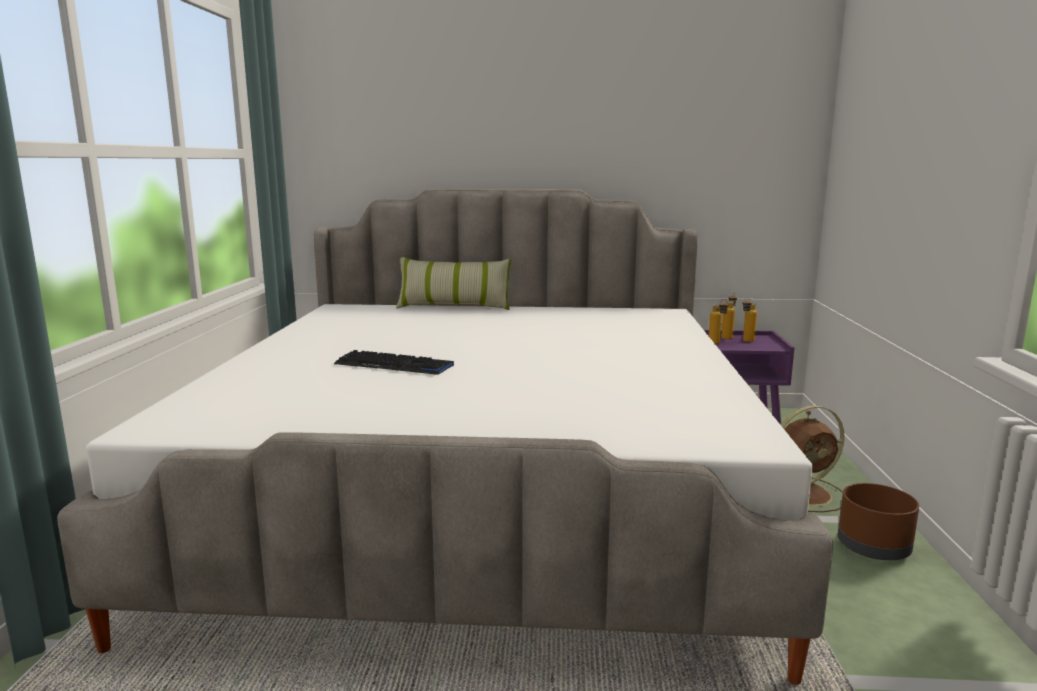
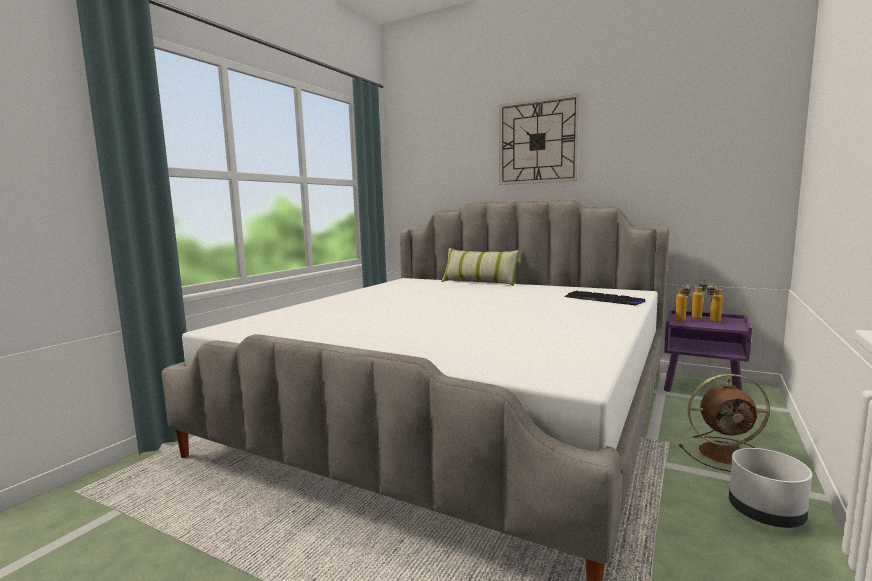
camera: 25 degrees right, 5 degrees down
(394, 365) = (390, 310): keyboard -> keyboard (603, 299)
(525, 106) = (537, 142): none -> wall clock
(872, 547) = (765, 512): brown planter -> white planter

